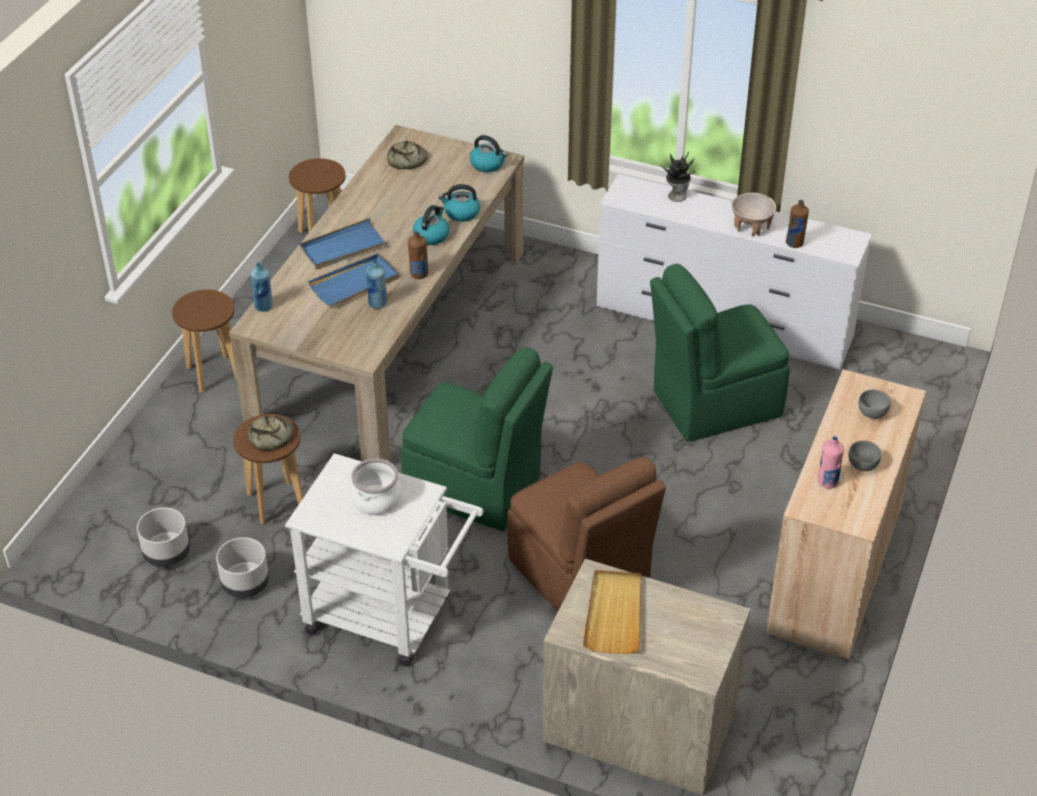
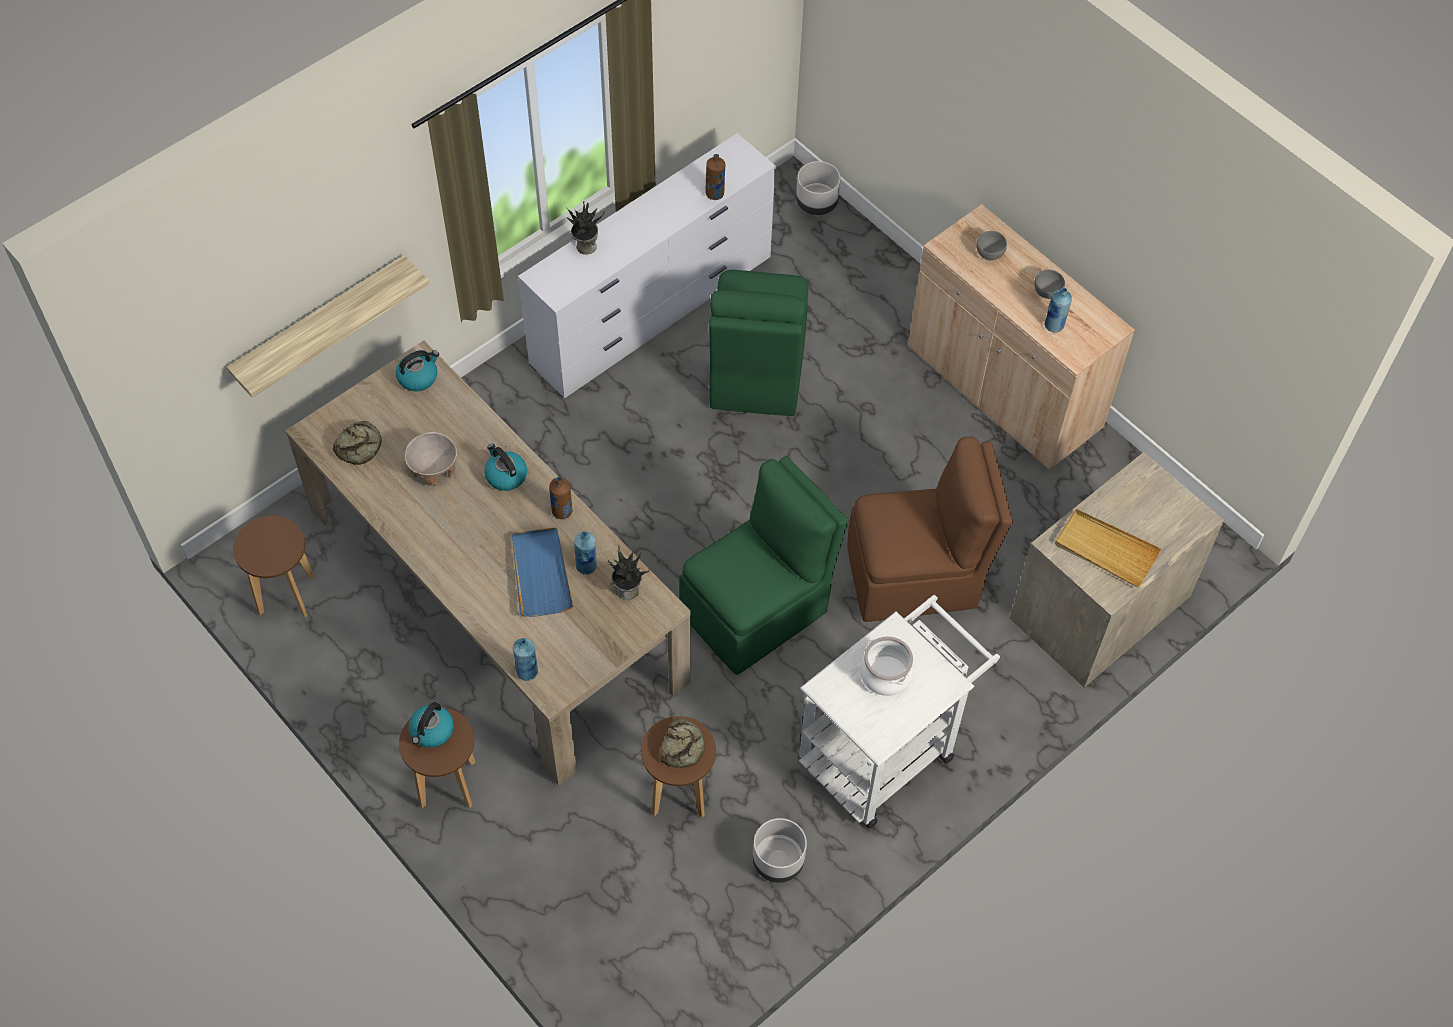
camera: 65 degrees left, 15 degrees up
(166, 553) = (697, 920): grey planter -> grey planter (816, 203)
(343, 247) = (473, 561): blue tray -> none
(369, 332) = (627, 591): none -> potted plant
(461, 213) = (485, 434): kettle -> kettle (432, 731)
(464, 74) = (320, 324): none -> shelf
(751, 226) = (669, 212): beige bowl -> beige bowl (434, 469)
(827, 482) = (1054, 325): pink bottle -> blue bottle

